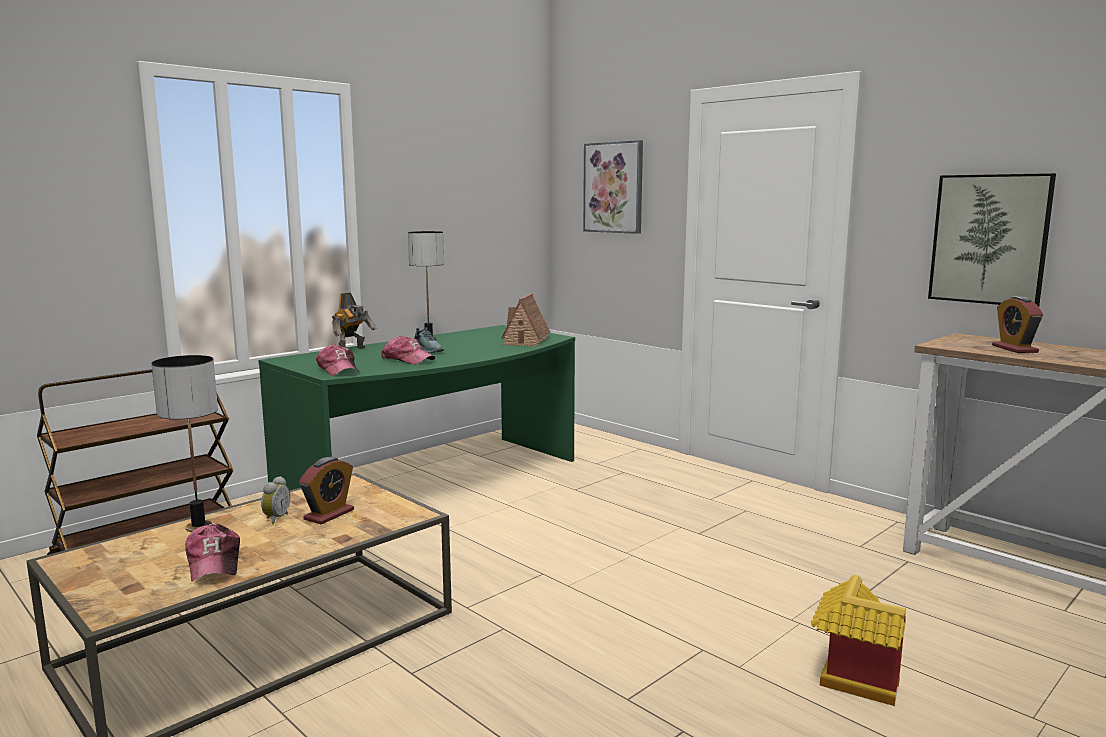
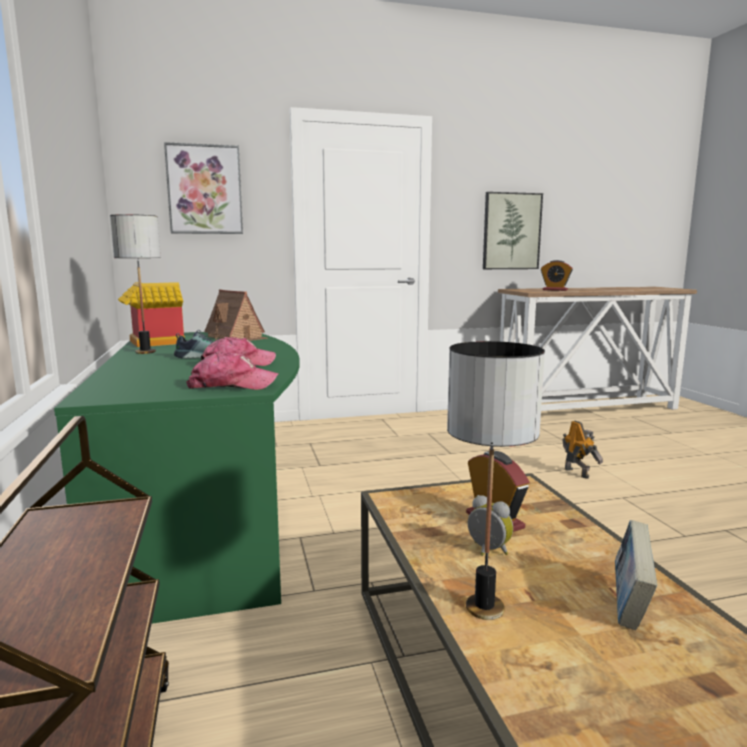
camera: 60 degrees left, 0 degrees up
(214, 563) = (629, 606): cap -> book
(353, 350) = (121, 373): toy robot -> toy robot (577, 472)
(849, 677) = (665, 473): toy house -> toy house (151, 343)

